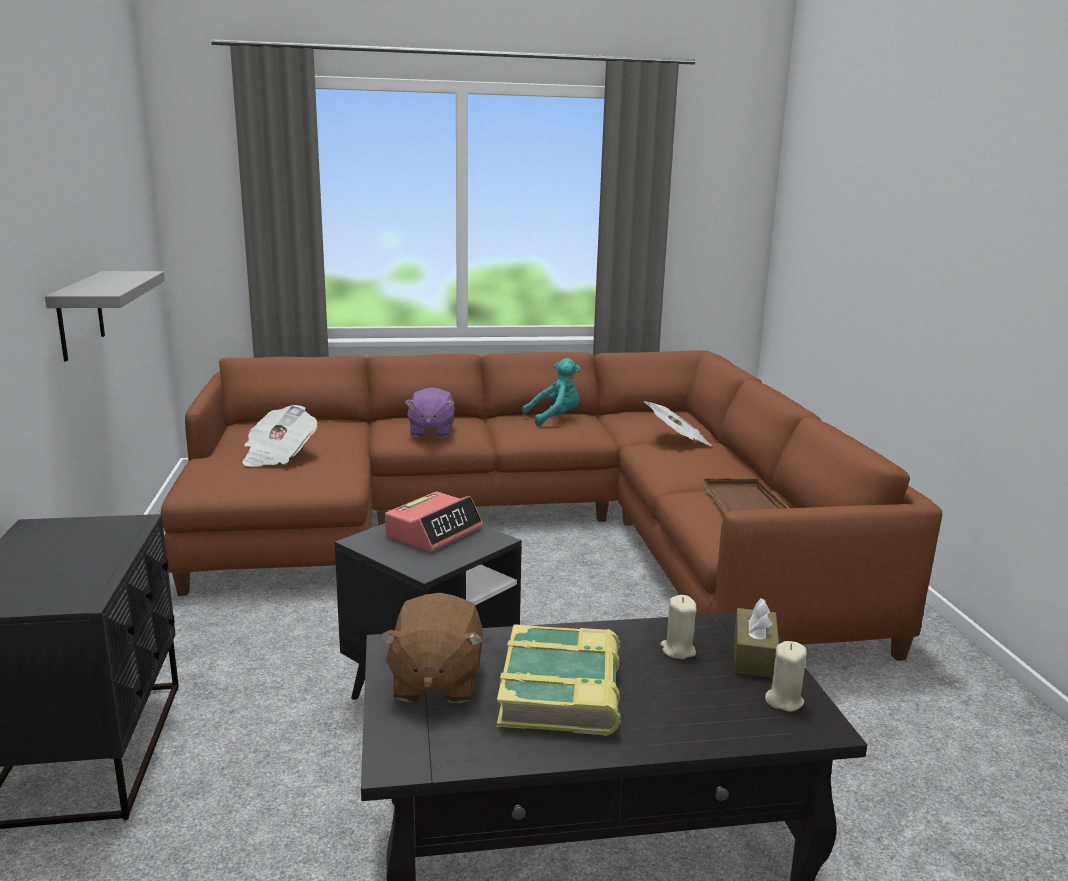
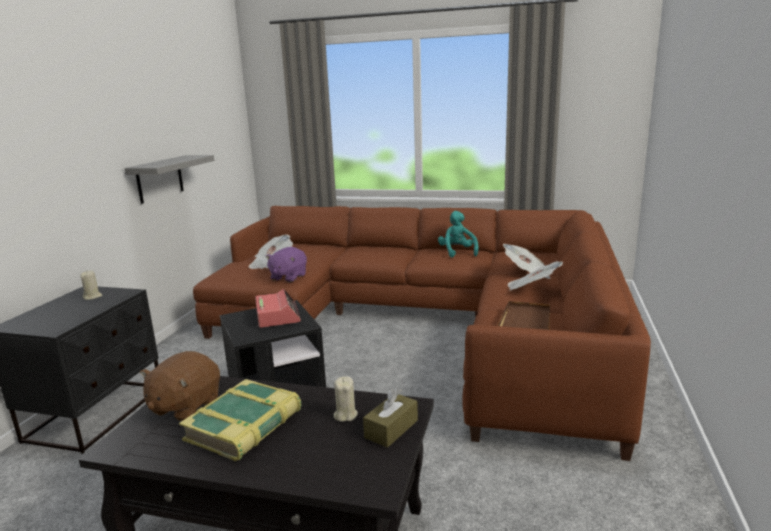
camera: 25 degrees right, 0 degrees up
(431, 431) = (370, 256): purple plush toy -> purple plush toy (288, 277)
(434, 532) = (277, 316): alarm clock -> alarm clock turned 75 degrees counterclockwise
(555, 418) = (457, 252): turquoise plush toy -> turquoise plush toy turned 105 degrees counterclockwise
(706, 461) = (532, 289): none -> newspaper
(784, 700) = (374, 464): beige candle -> beige candle (92, 297)

